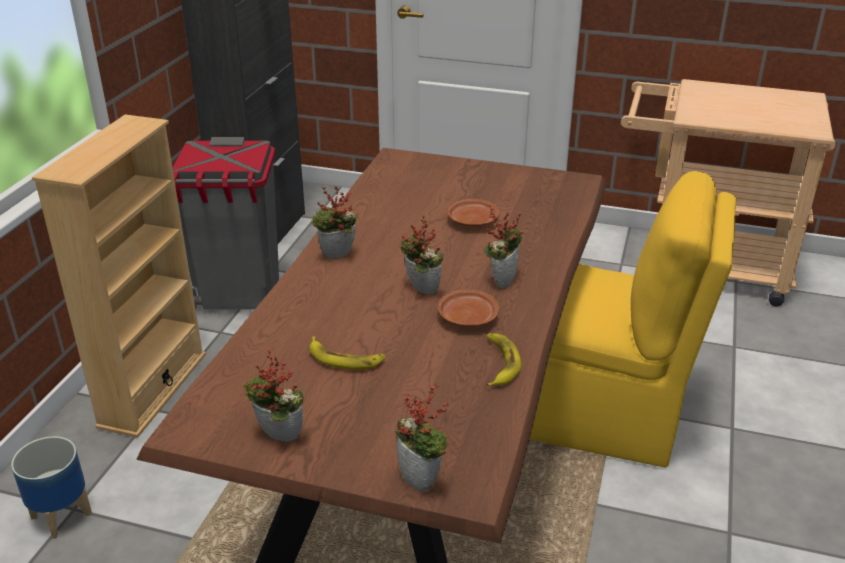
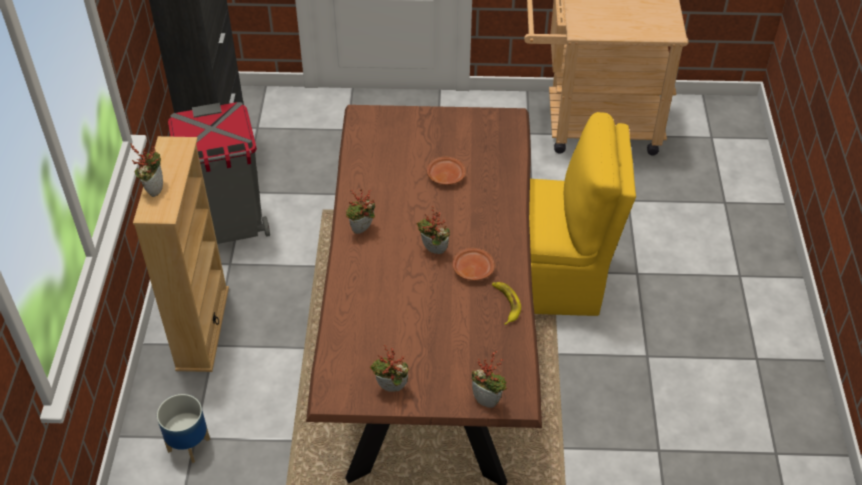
camera: 15 degrees left, 15 degrees up
(345, 358) = (406, 320): banana -> none
(502, 280) = (485, 231): potted plant -> potted plant (154, 189)

